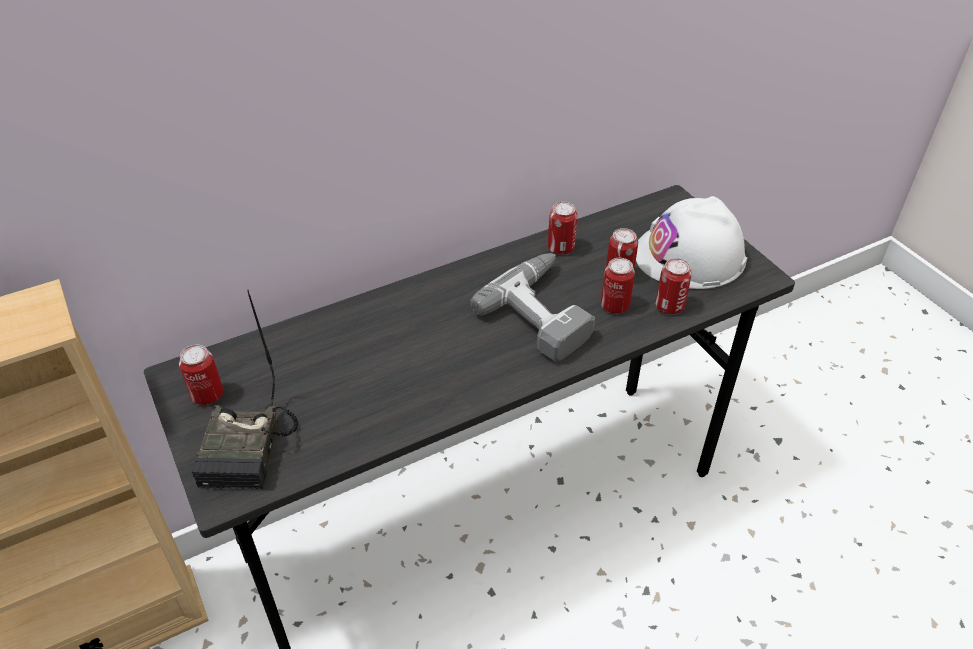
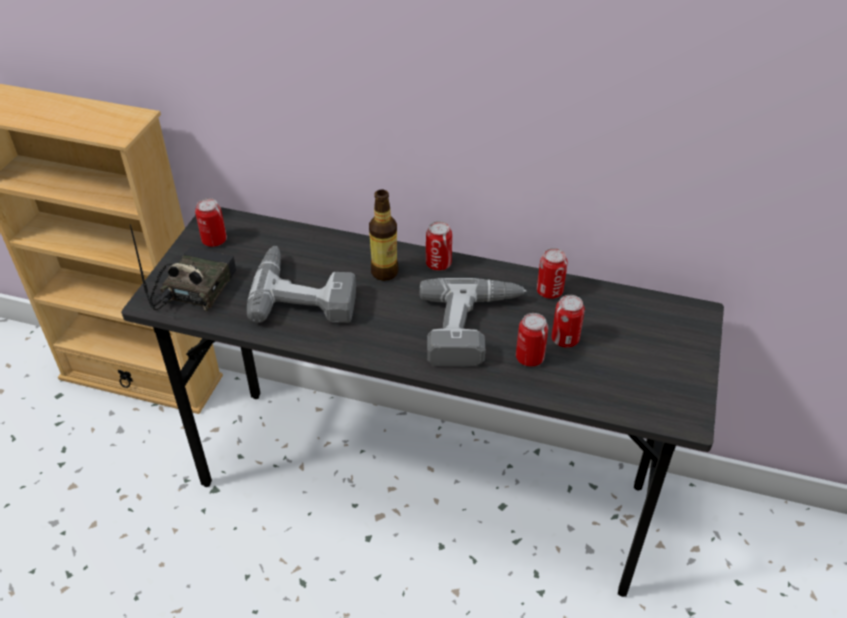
camera: 45 degrees right, 0 degrees up
(249, 452) = (193, 288): radio -> radio turned 150 degrees clockwise
(369, 379) = (305, 292): none -> power drill
(414, 316) = (384, 272): none -> bottle
(669, 306) = (571, 387): can -> can (438, 264)
(690, 256) = (646, 363): white hard hat -> none

